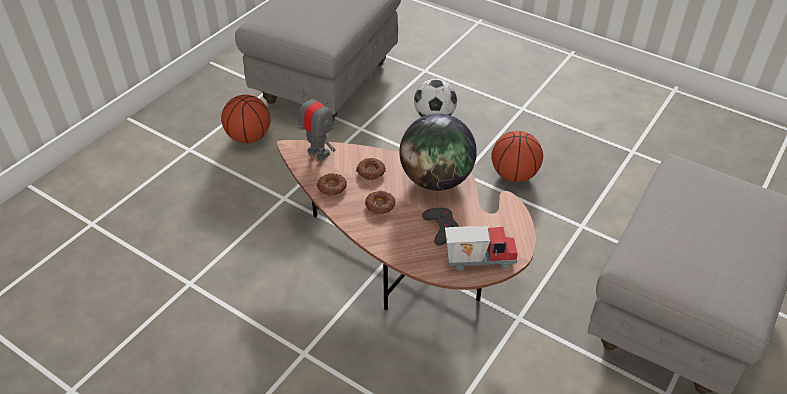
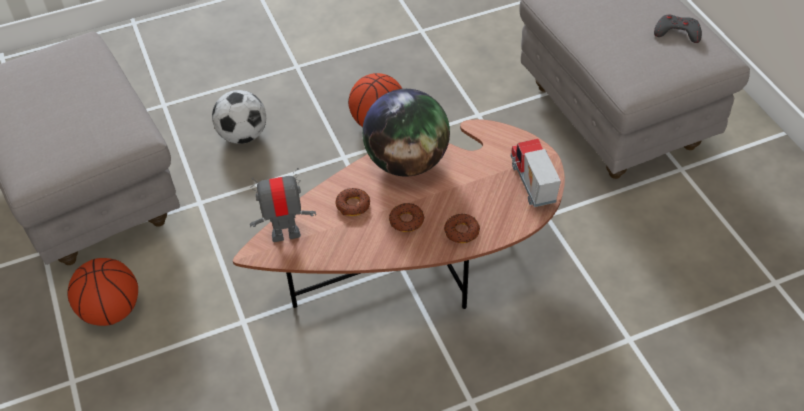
camera: 55 degrees left, 5 degrees up
(332, 187) = (348, 246): donut -> donut (461, 231)
(441, 228) = (472, 191): grey game controller -> grey game controller (677, 32)
(478, 260) = (531, 185): toy truck -> toy truck turned 45 degrees counterclockwise

